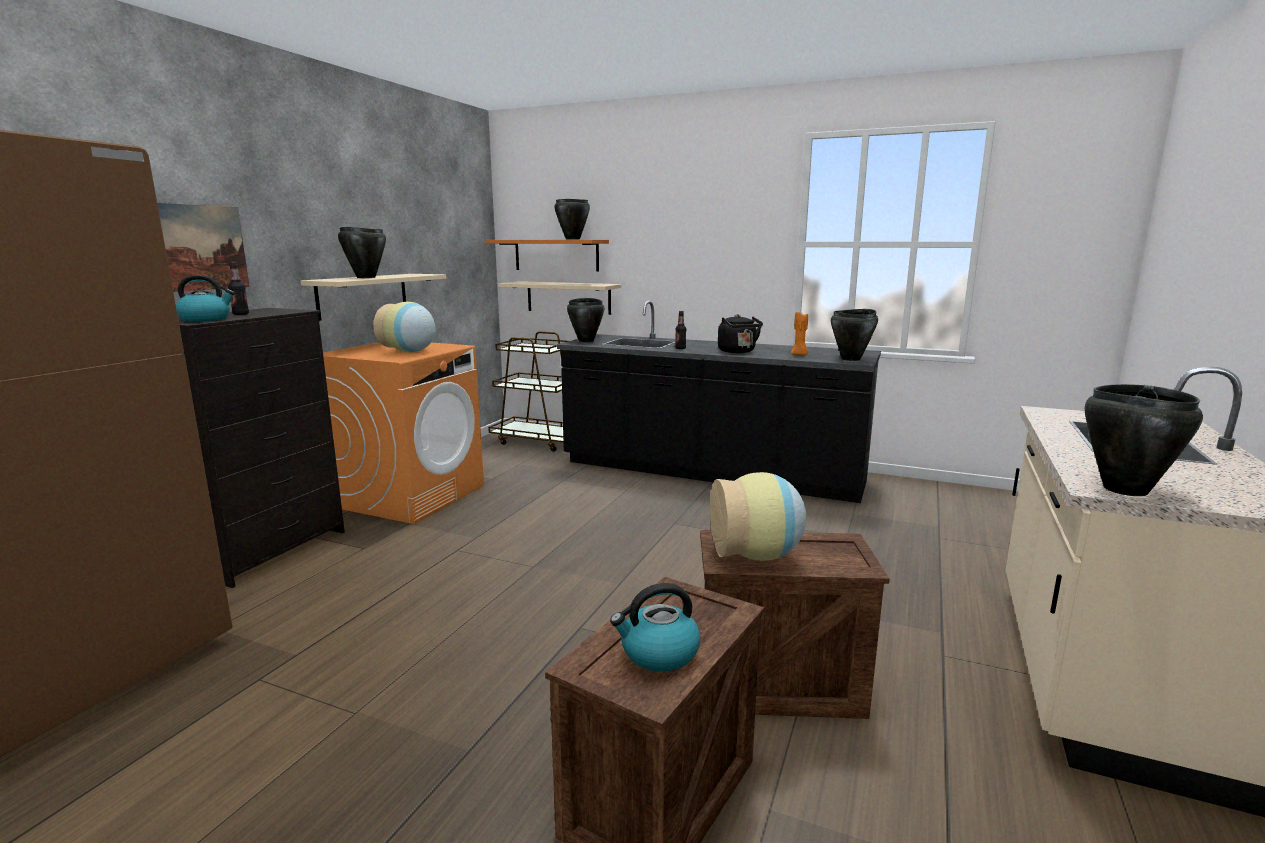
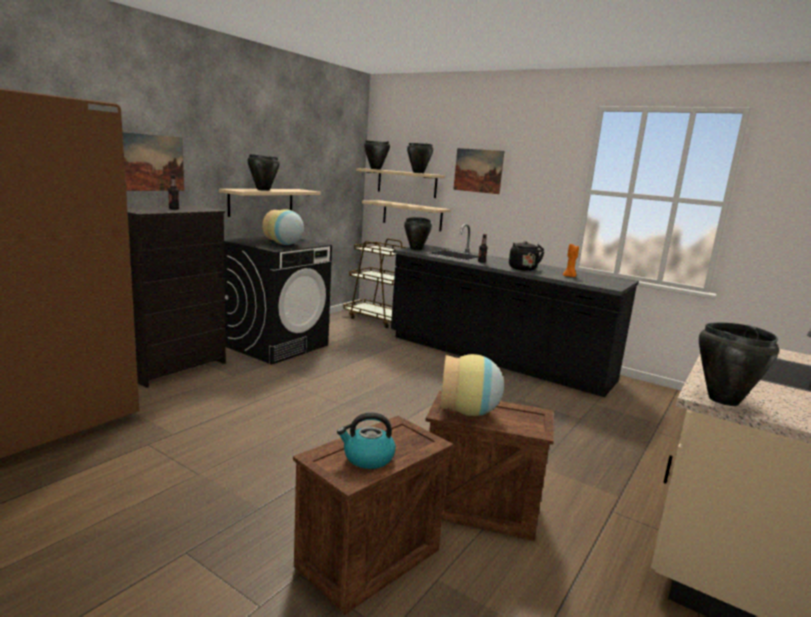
camera: 10 degrees right, 0 degrees up
(206, 319) = (150, 211): kettle -> none
(411, 495) = (276, 345): orange washing machine -> black washing machine
(556, 255) = (406, 183): orange shelf -> beige shelf
(654, 230) = (478, 170): none -> picture
(851, 359) = (607, 284): black cooking pot -> black cooking pot (376, 169)

